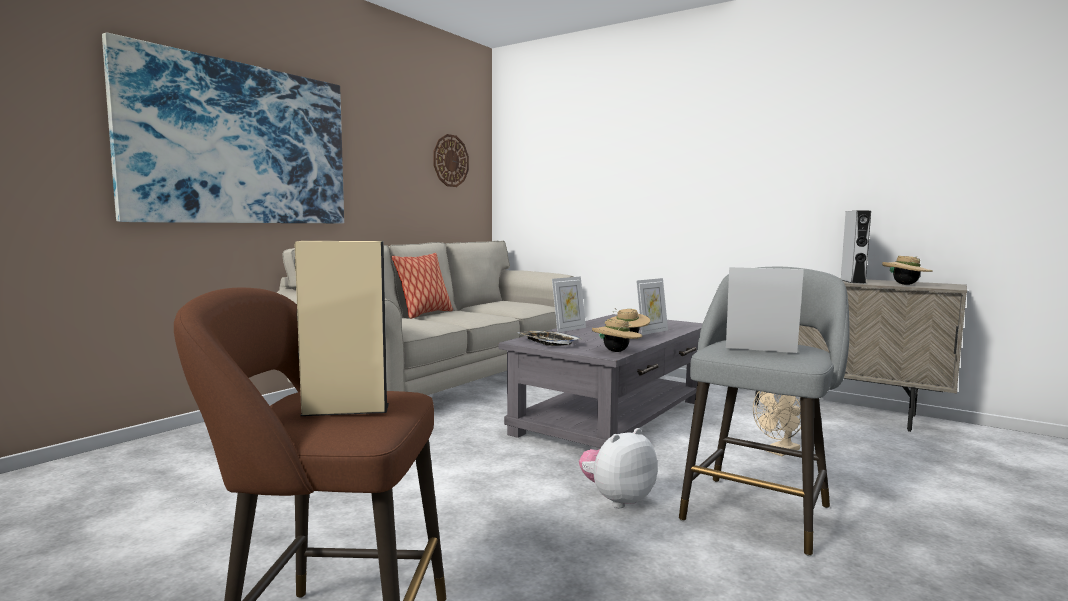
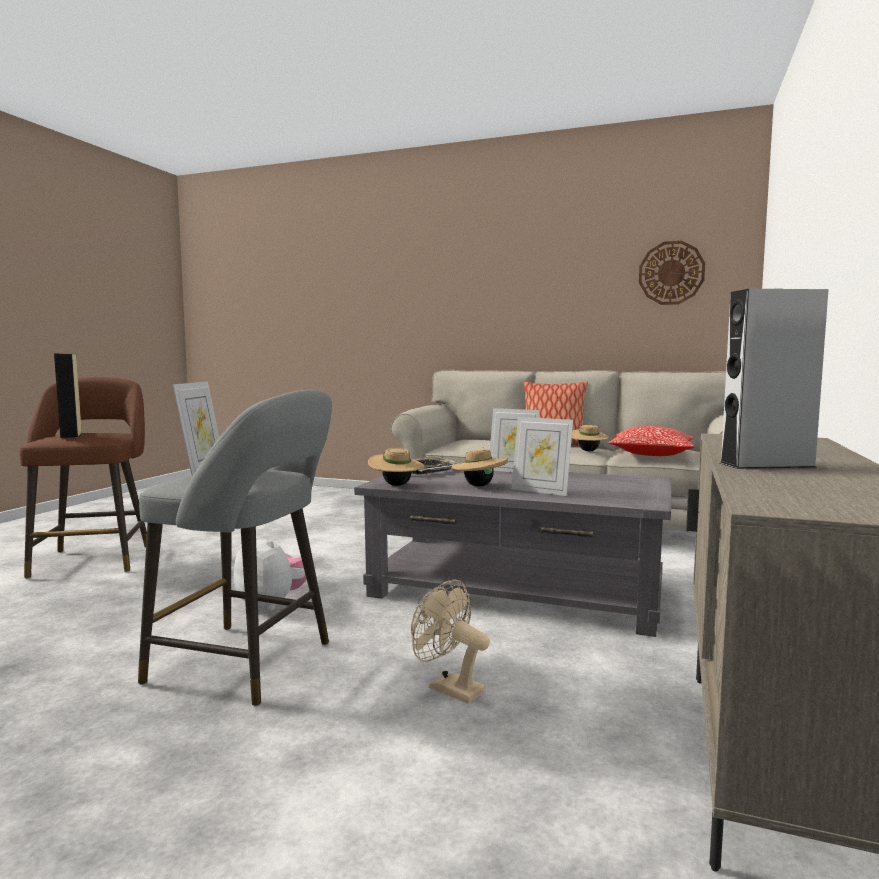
camera: 75 degrees right, 0 degrees up
(240, 144) = (424, 291): picture -> none
(521, 306) = (651, 454): none -> pillow
(905, 284) = (774, 485): beige hat -> beige hat (588, 451)

